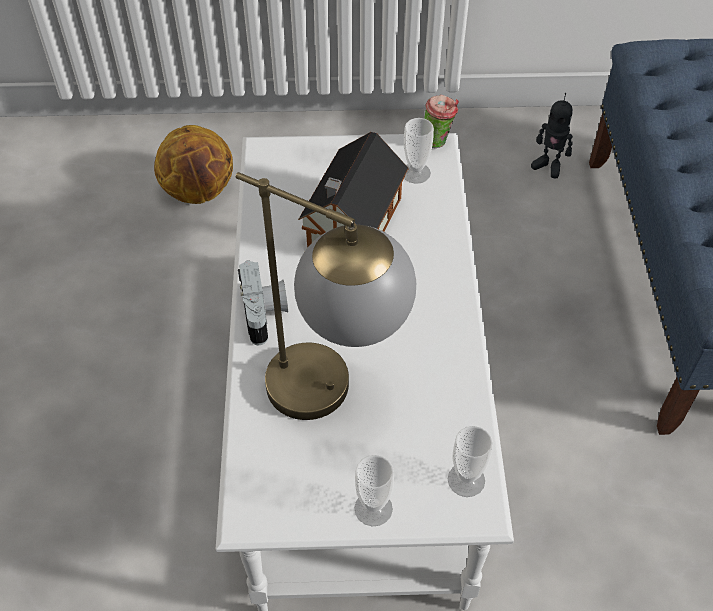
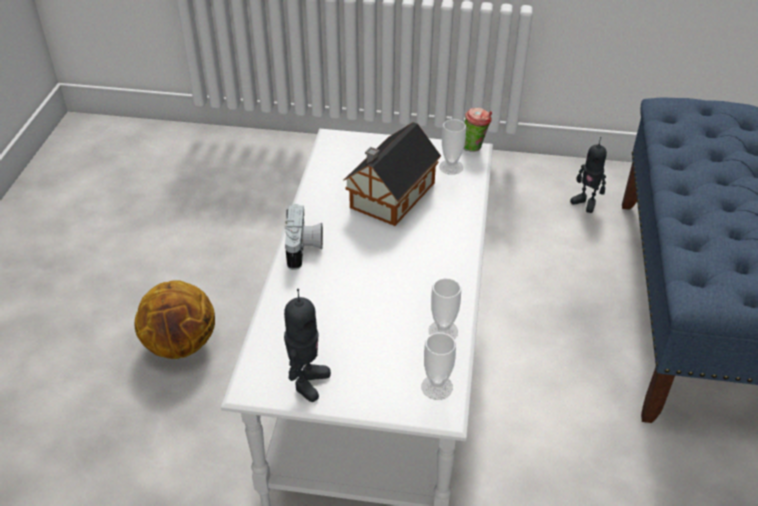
camera: 10 degrees right, 10 degrees down
(199, 191) = (289, 188): basketball -> basketball (181, 345)
(312, 498) = (307, 382): none -> toy robot
(335, 397) = (344, 313): table lamp -> none
(373, 508) = (354, 396): cup -> cup (443, 331)

